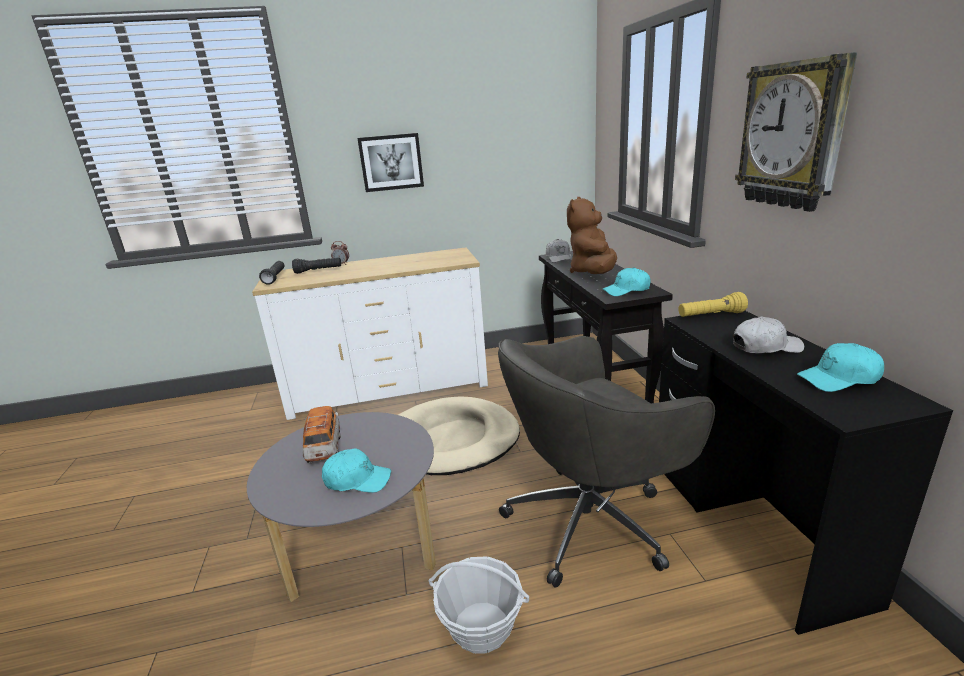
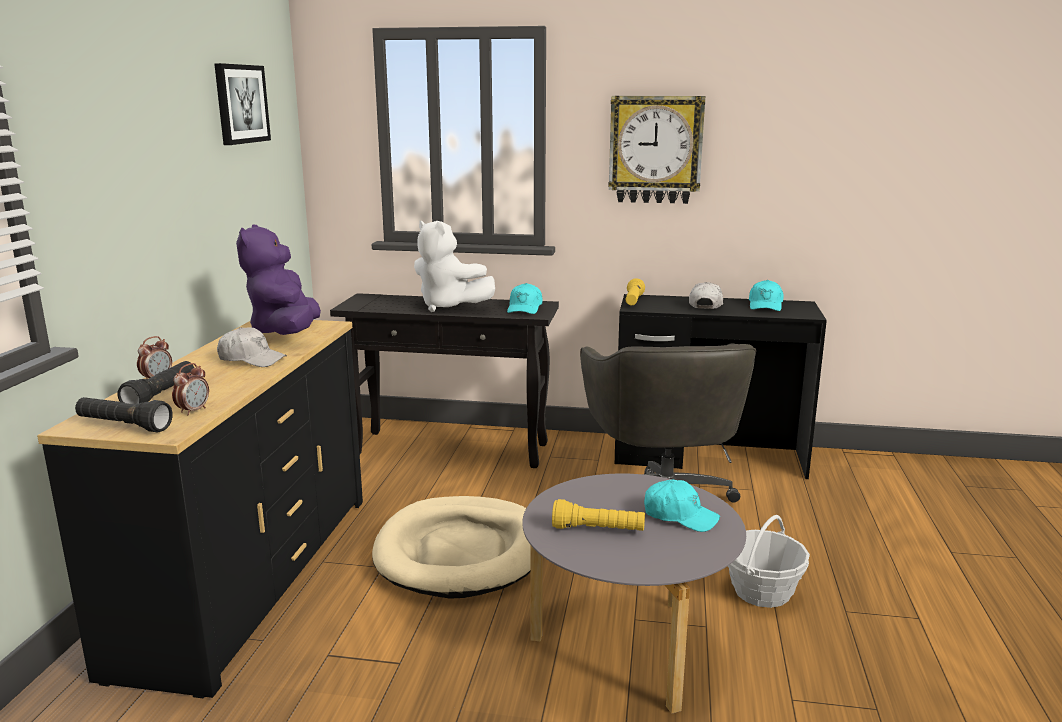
camera: 70 degrees left, 5 degrees down
(297, 281) = (193, 411): none -> alarm clock
(324, 448) = (598, 530): toy car -> yellow flashlight
(357, 480) = (680, 516): turquoise cap -> turquoise cap turned 90 degrees clockwise
(389, 388) = (249, 577): white dresser -> black dresser
(391, 162) = (140, 192): picture -> picture (241, 104)
(438, 259) = (286, 333): none -> purple plush toy
(559, 258) = (365, 306): white cap -> white cap (251, 359)
(593, 273) = (449, 306): brown plush toy -> white plush toy

